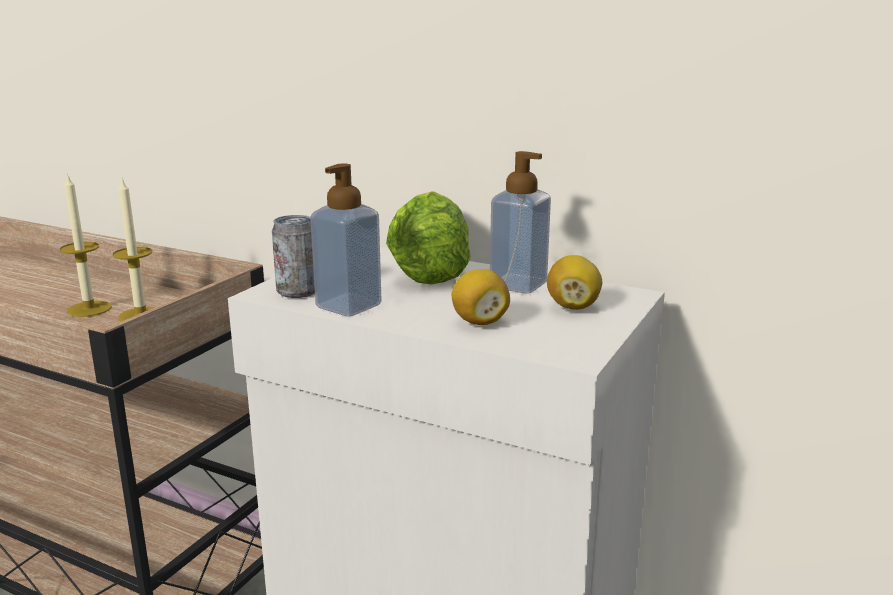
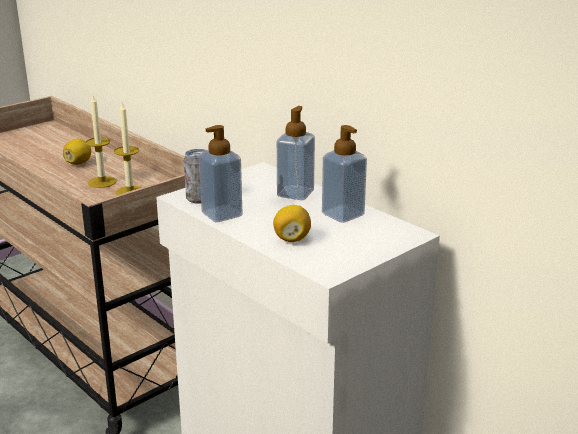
camera: 20 degrees right, 5 degrees up
(430, 270) = (295, 193): lettuce -> soap dispenser
(573, 306) = (362, 237): lemon -> lemon (78, 163)

